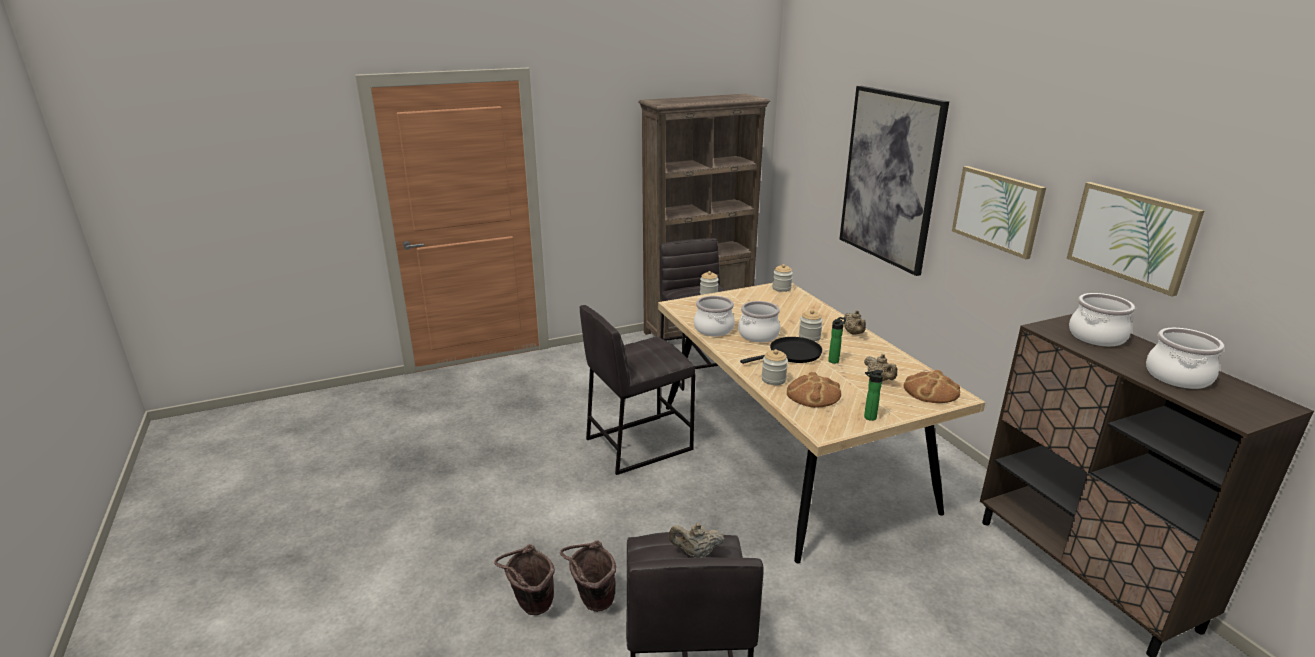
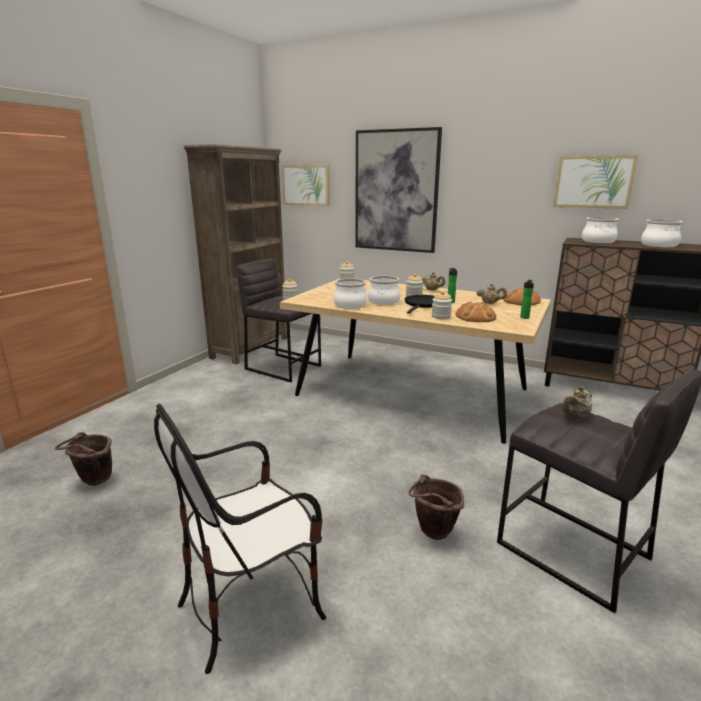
camera: 40 degrees left, 5 degrees down
(416, 571) = (251, 605): none -> chair
(530, 607) = (395, 566): brown bucket -> brown bucket (93, 482)
(637, 444) = (308, 423): grey stool -> none
(997, 210) = (493, 191): picture -> picture (306, 185)

